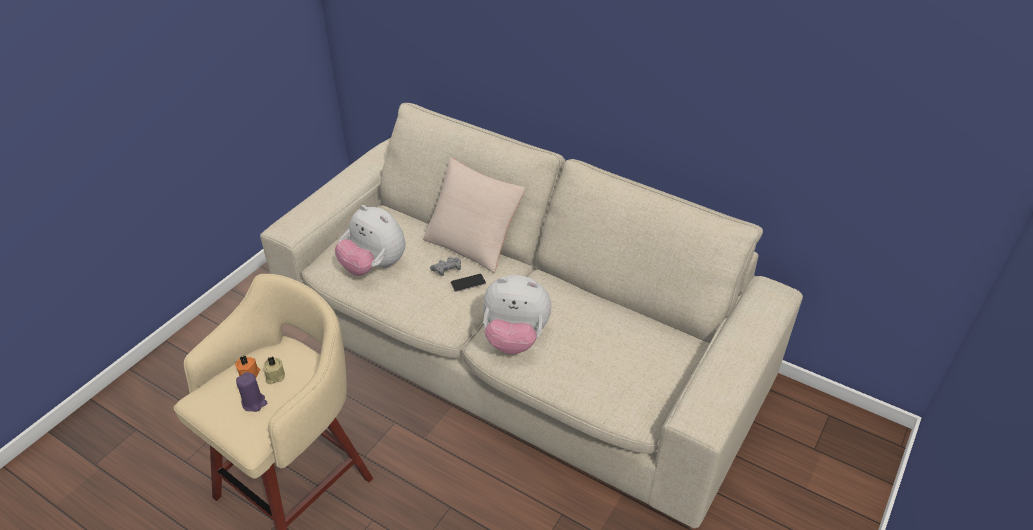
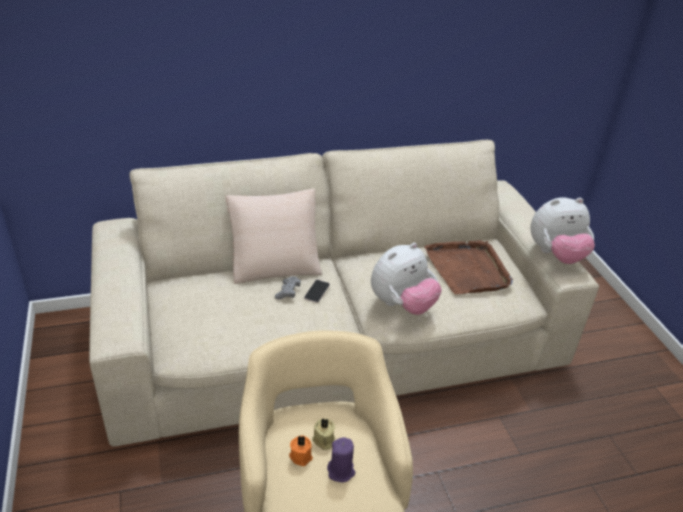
camera: 50 degrees left, 5 degrees down
(374, 266) = (227, 325): plush toy -> plush toy (556, 255)
(622, 350) = (468, 269): none -> brown tray

